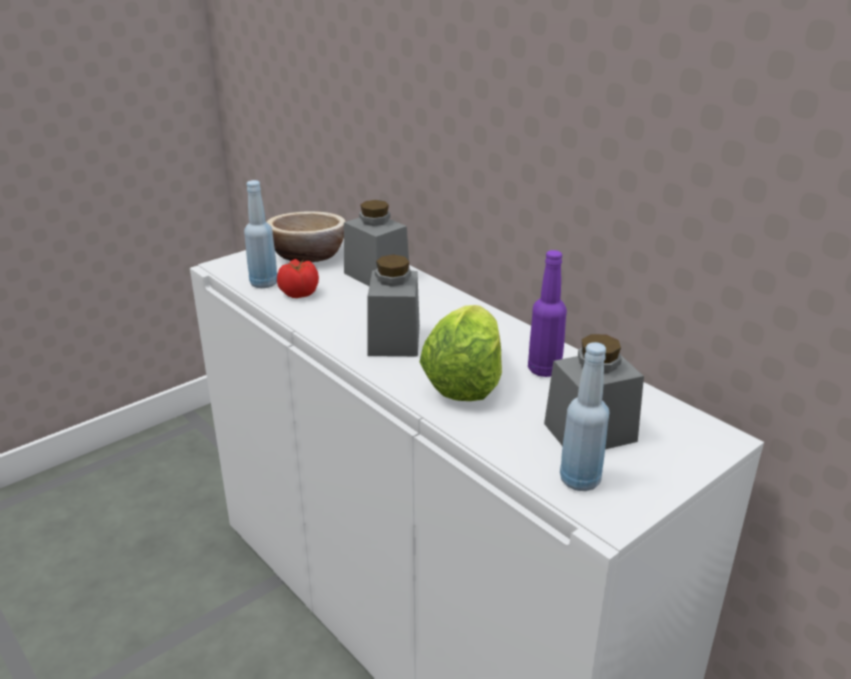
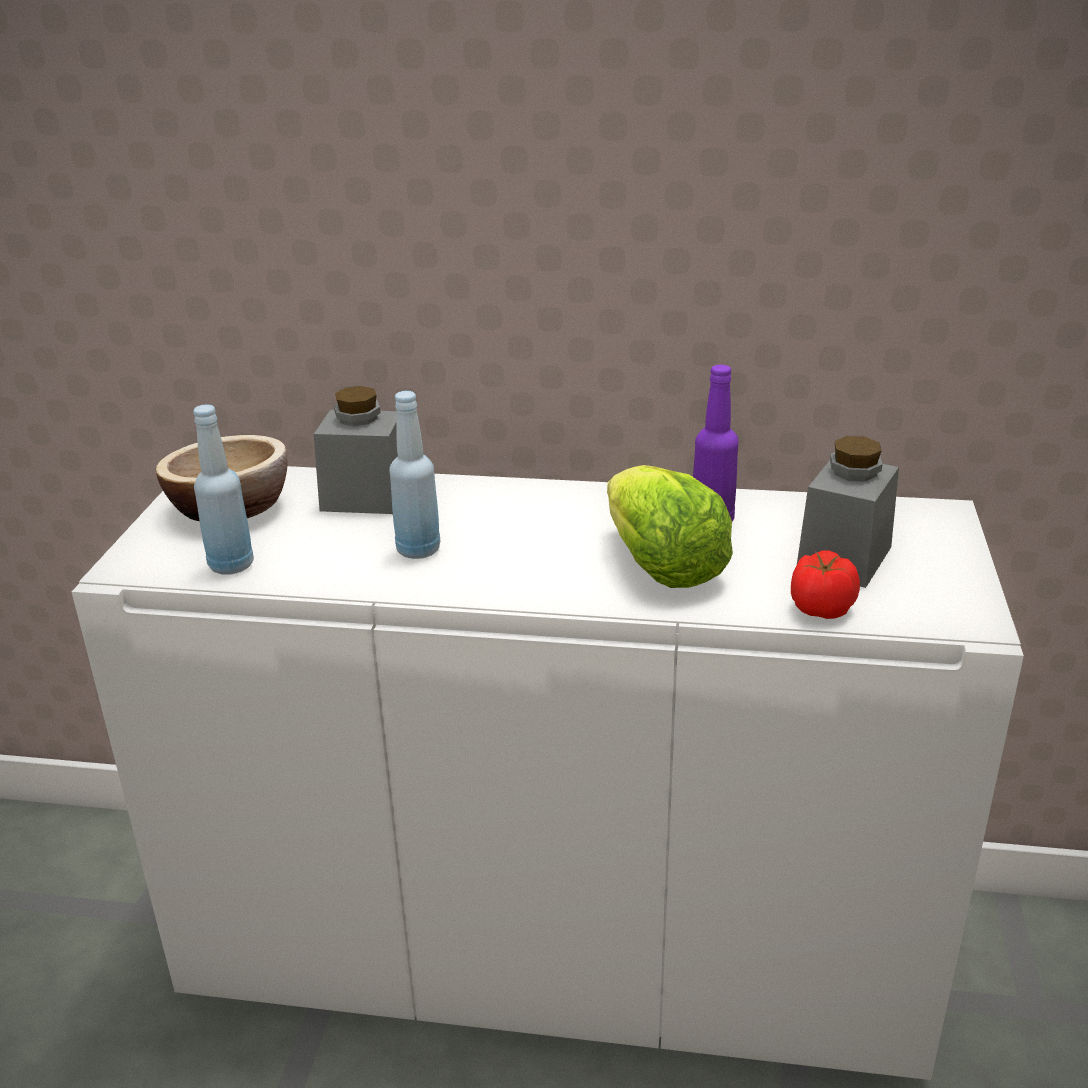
camera: 40 degrees left, 0 degrees up
(298, 293) = (302, 557): tomato -> tomato (820, 609)
(394, 340) = (515, 559): grey jar -> none
(579, 480) = (904, 604): blue bottle -> blue bottle (418, 550)

